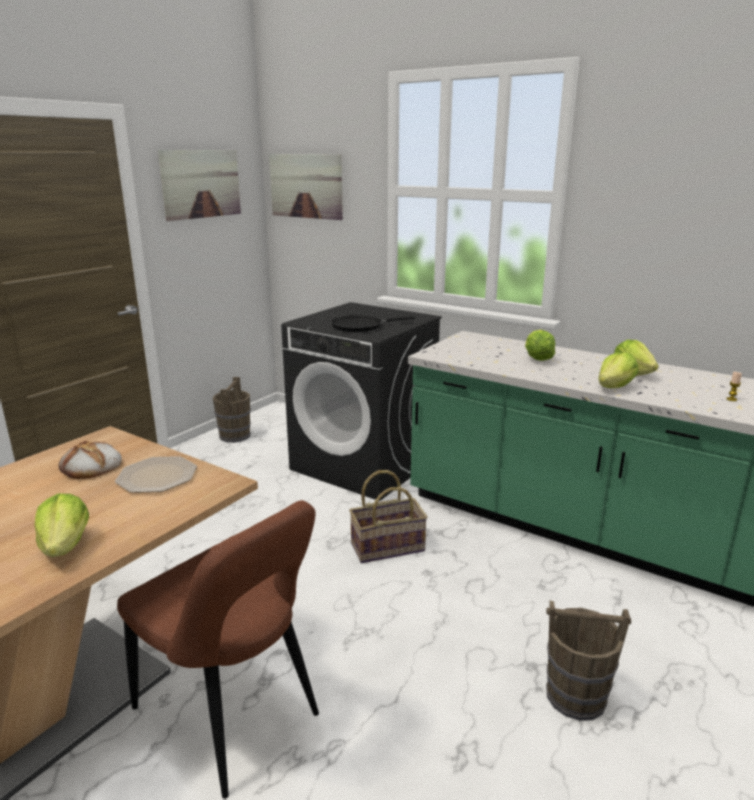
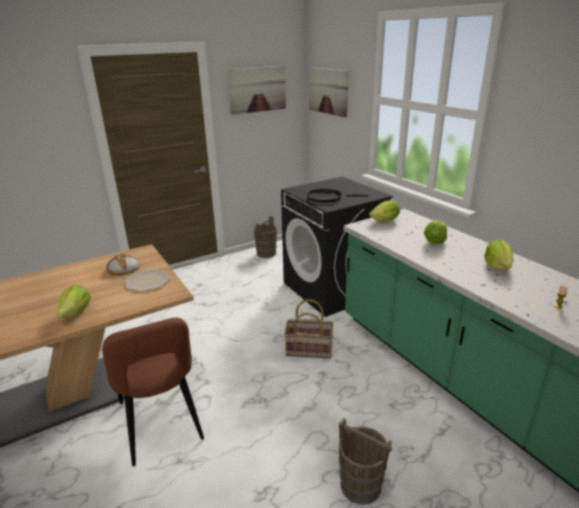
camera: 25 degrees right, 5 degrees up
(615, 387) = (468, 276): lettuce -> lettuce (385, 221)

